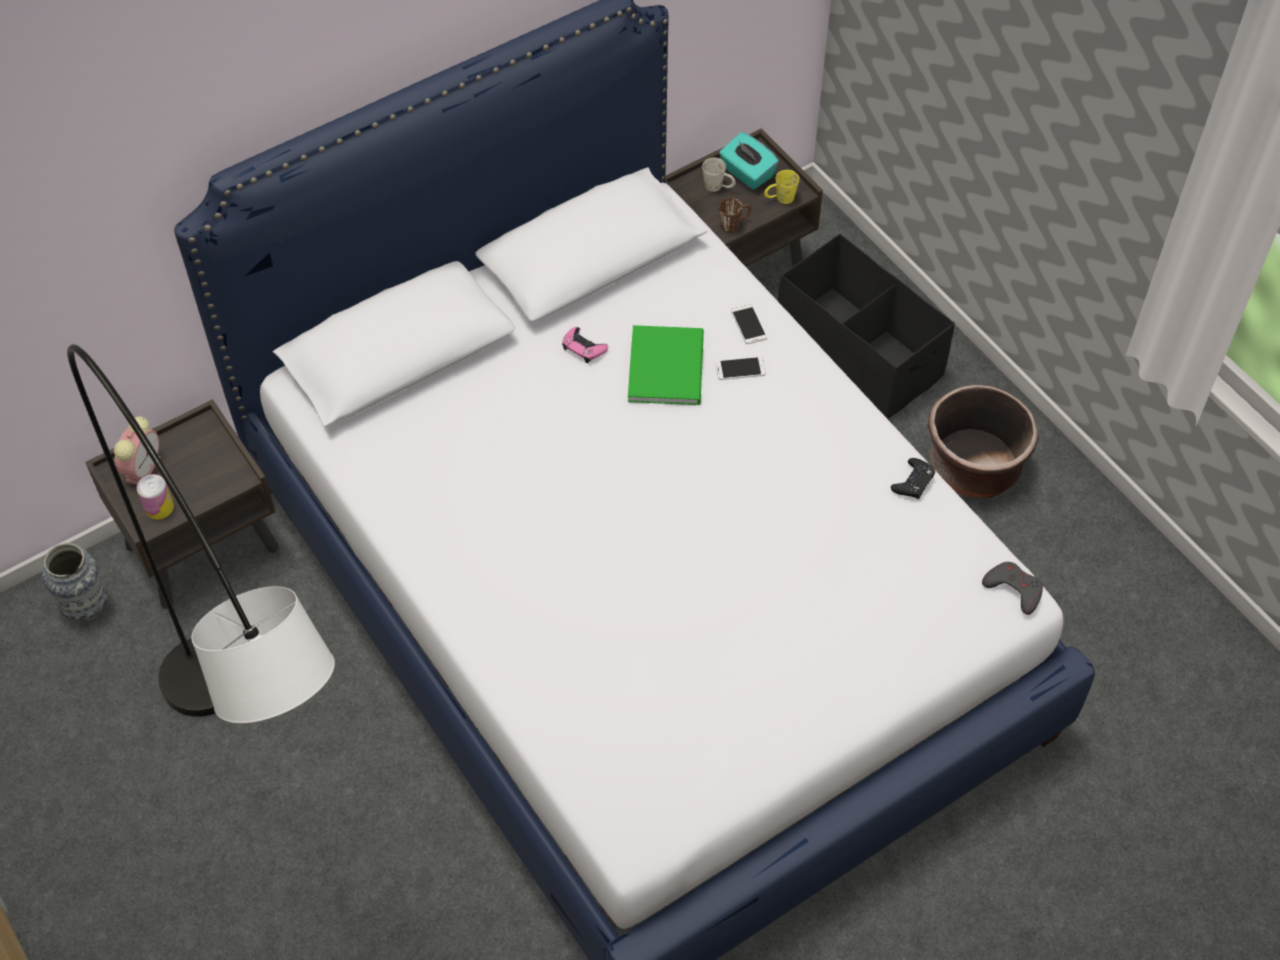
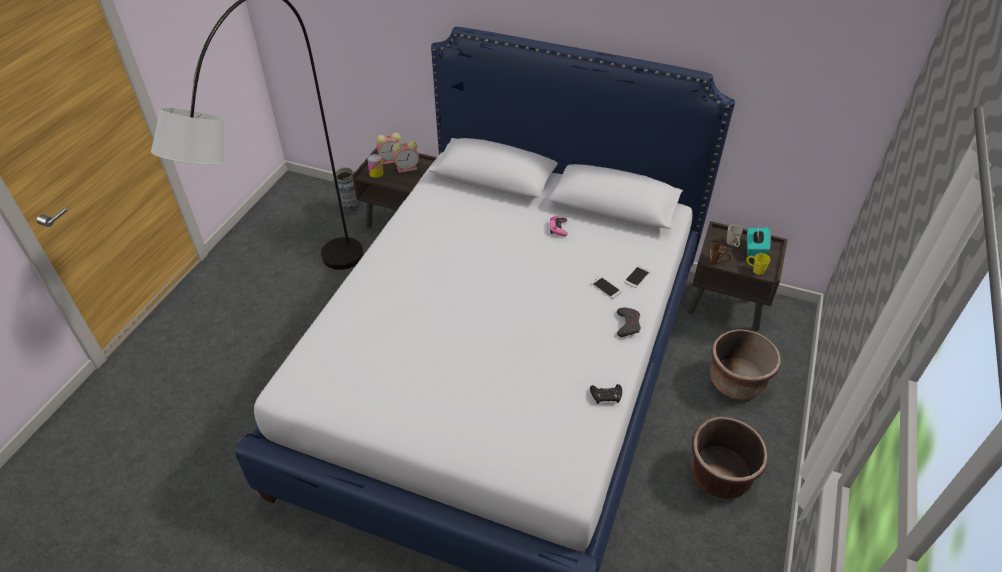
camera: 55 degrees right, 10 degrees down
(189, 457) = (407, 168): none -> alarm clock
(668, 365) = (579, 261): green book -> none
(859, 352) = (736, 381): black storage box -> brown planter
(1013, 589) = (576, 482): grey game controller -> grey game controller (628, 324)

